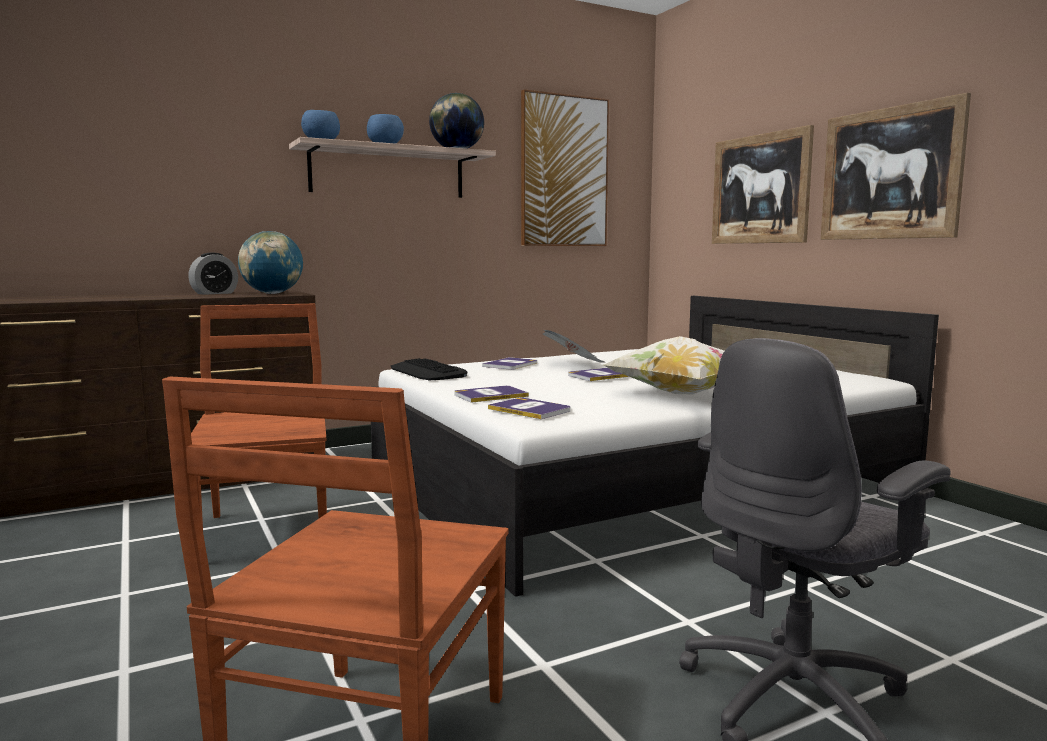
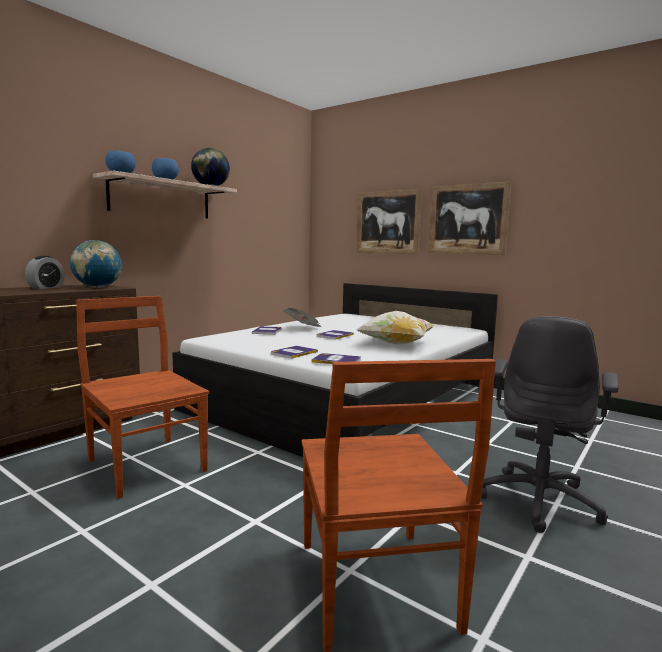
camera: 25 degrees left, 0 degrees up
(427, 372) = (222, 339): keyboard -> none
(564, 172) = (265, 204): picture -> none

